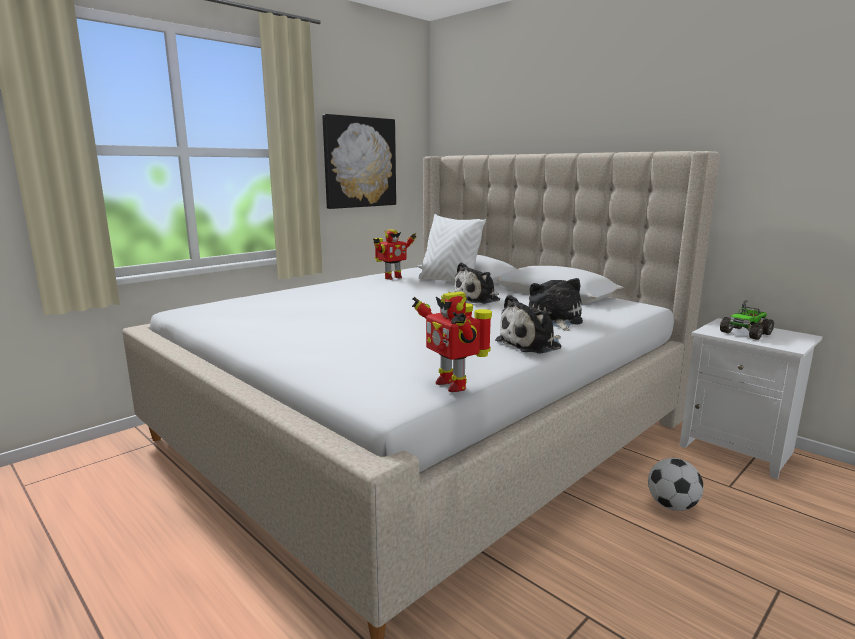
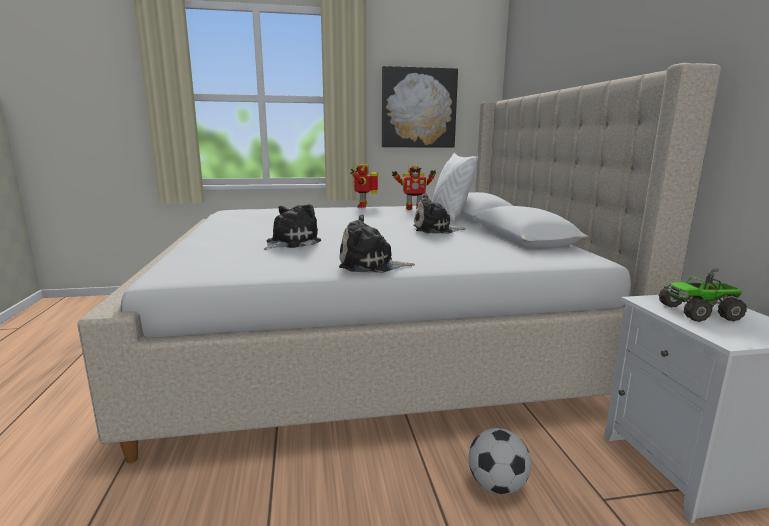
camera: 35 degrees right, 0 degrees up
(452, 384) = (229, 275): toy robot -> toy robot (363, 206)
(555, 320) = (451, 253): plush toy -> plush toy (290, 243)

